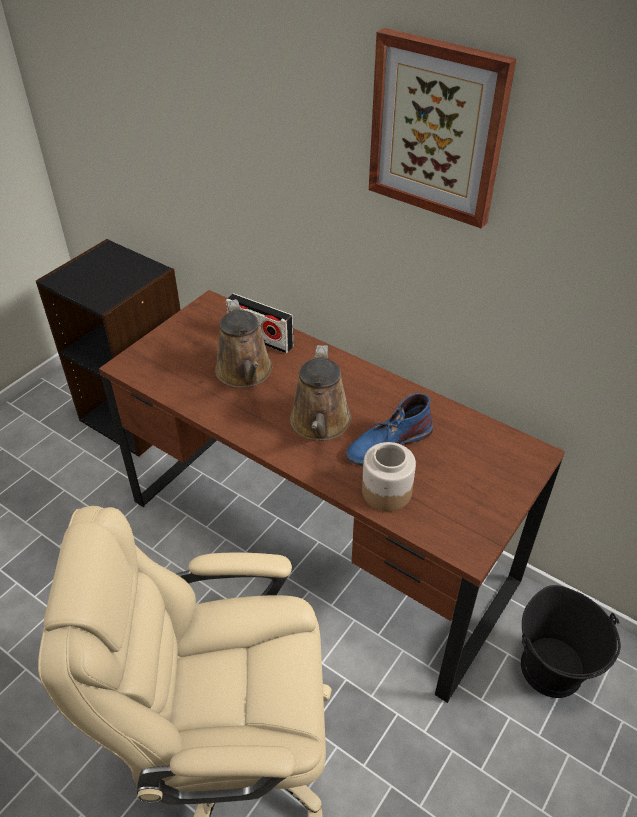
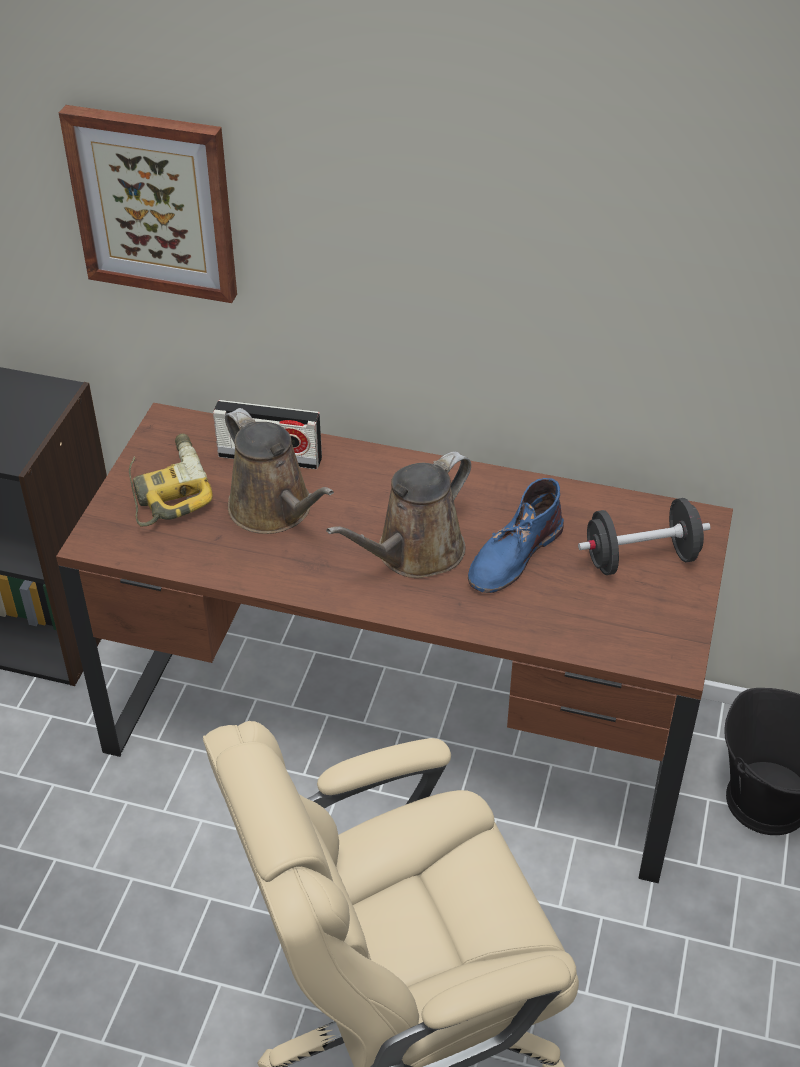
camera: 20 degrees left, 0 degrees up
(187, 343) = (167, 489): none -> power drill
(320, 424) = (414, 553): brown watering can -> brown watering can turned 60 degrees clockwise
(386, 491) = (541, 617): jar -> none
(437, 128) = (517, 135): picture -> picture (154, 202)
(478, 469) = (640, 559): none -> black dumbbell

